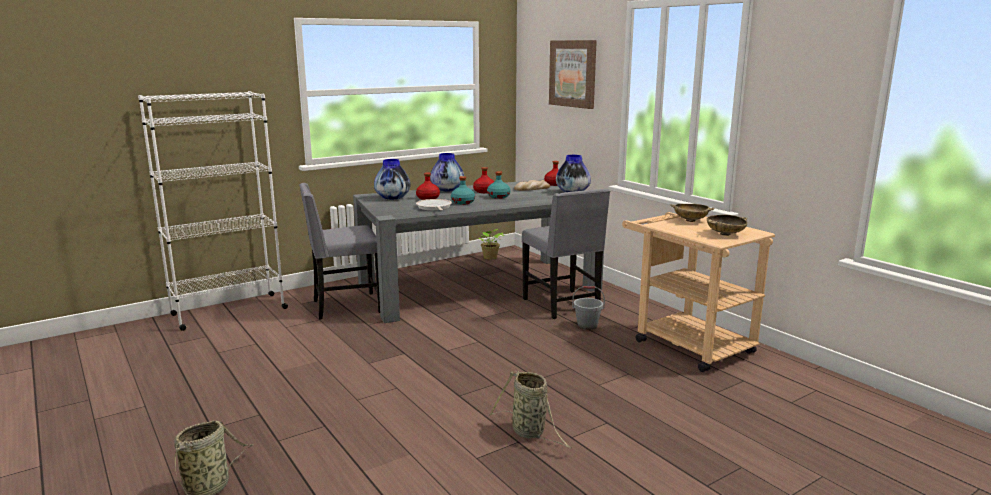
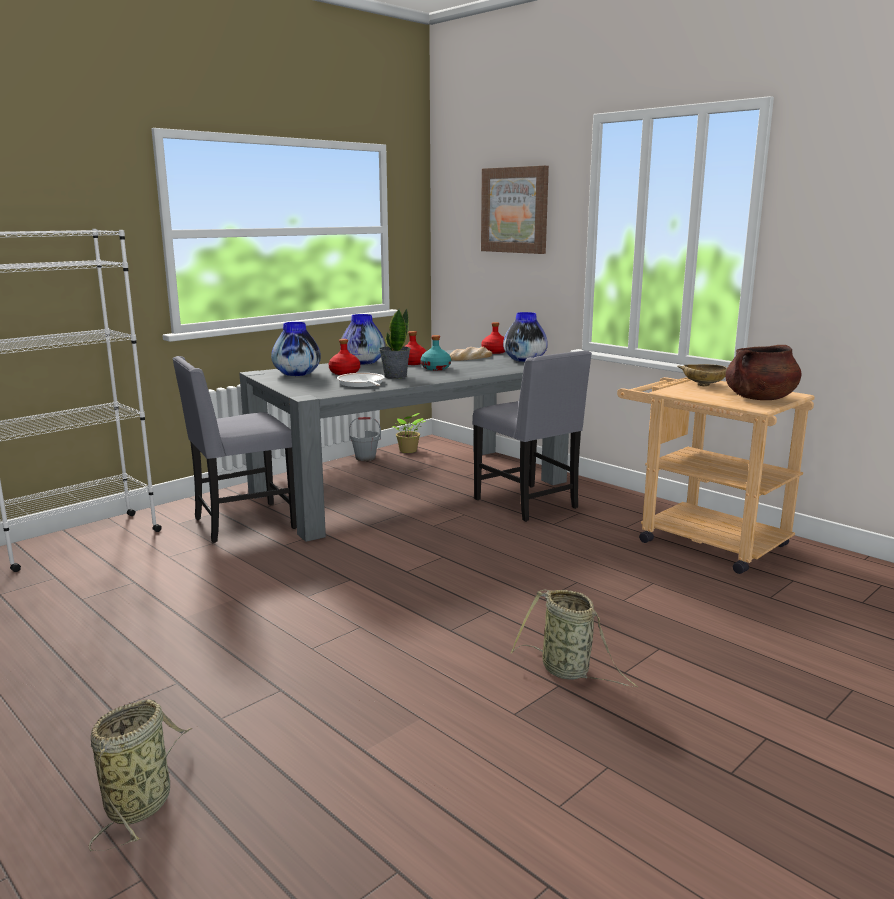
camera: 10 degrees left, 0 degrees up
(463, 202) = (395, 376): turquoise bottle -> potted plant
(587, 325) = (571, 527): grey bucket -> grey bucket (365, 458)
(725, 234) = (759, 398): beige bowl -> brown cooking pot

